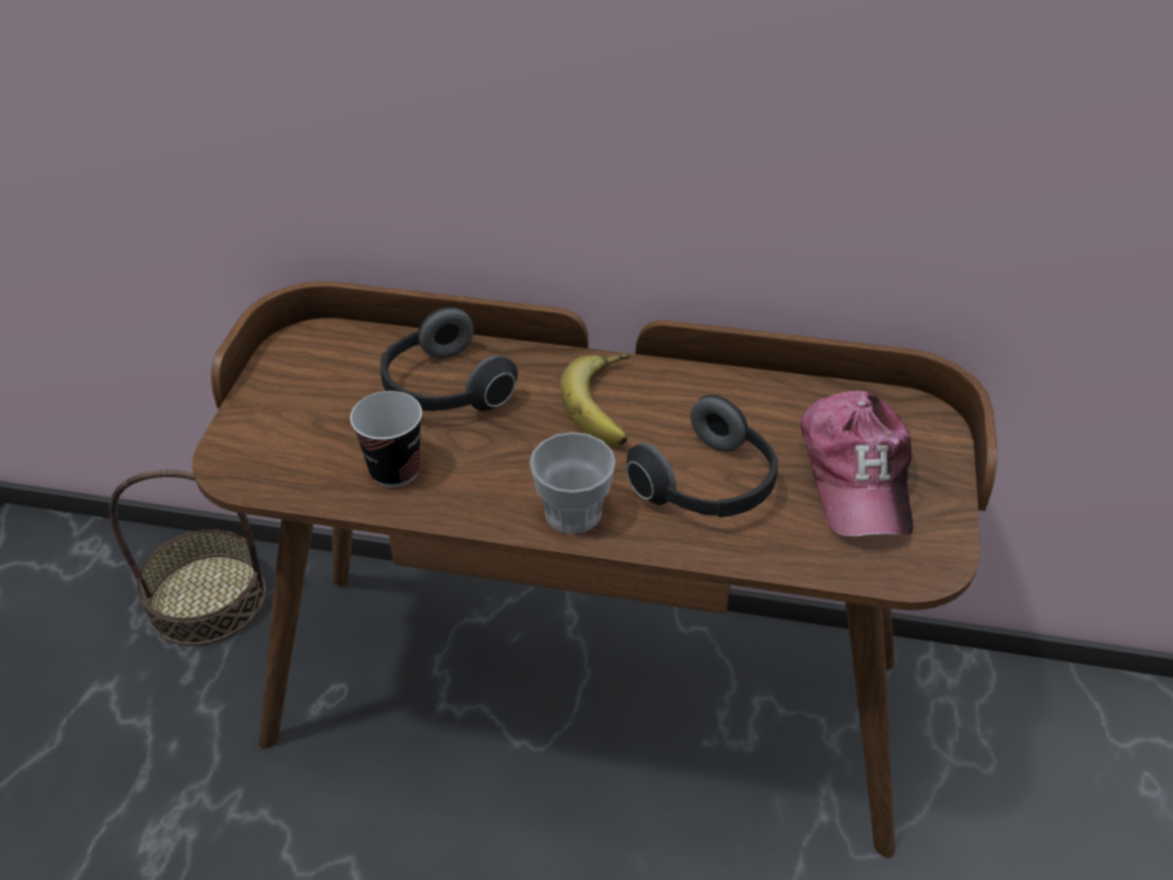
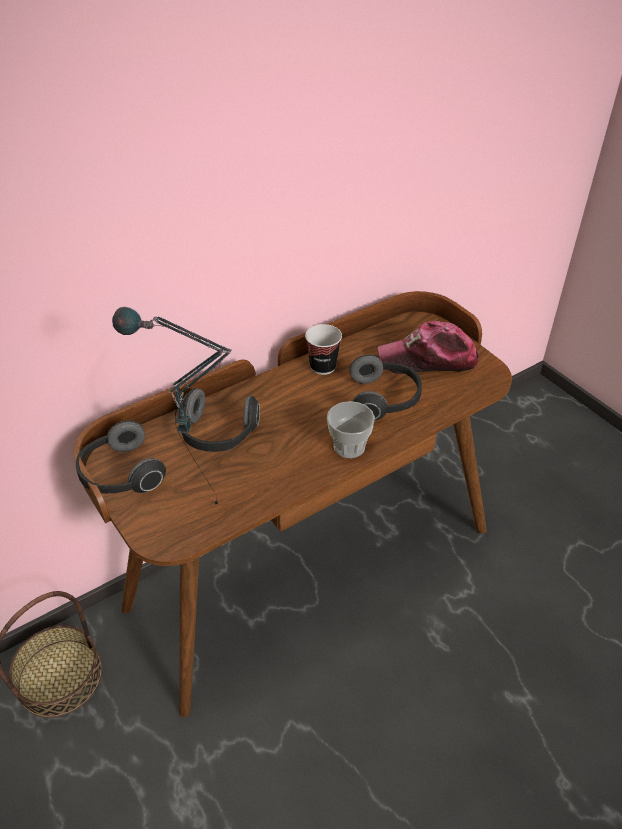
camera: 45 degrees left, 0 degrees up
(290, 365) = (120, 475): none -> headphones
(305, 465) = (201, 513): none -> table lamp
(395, 470) = (248, 484): cup -> cup (323, 366)
(609, 405) = (301, 393): banana -> none
(856, 475) = (428, 359): cap -> cap turned 135 degrees clockwise

